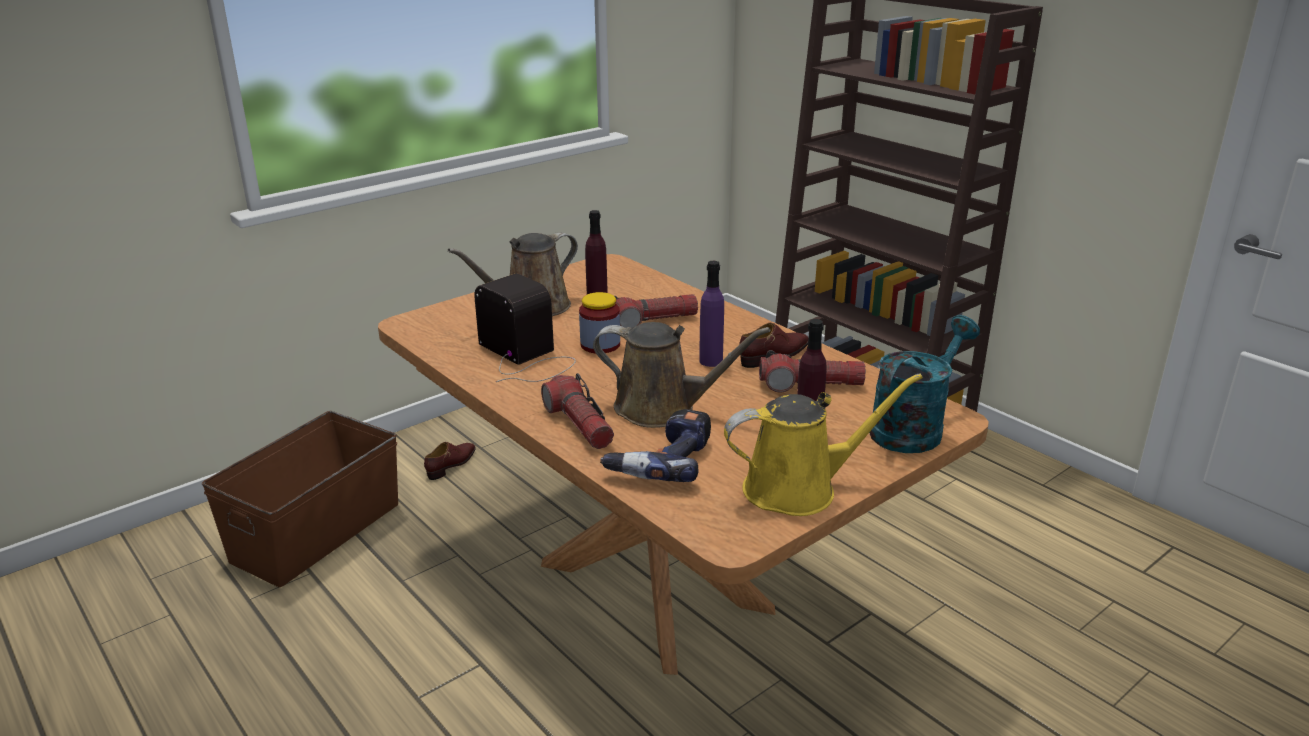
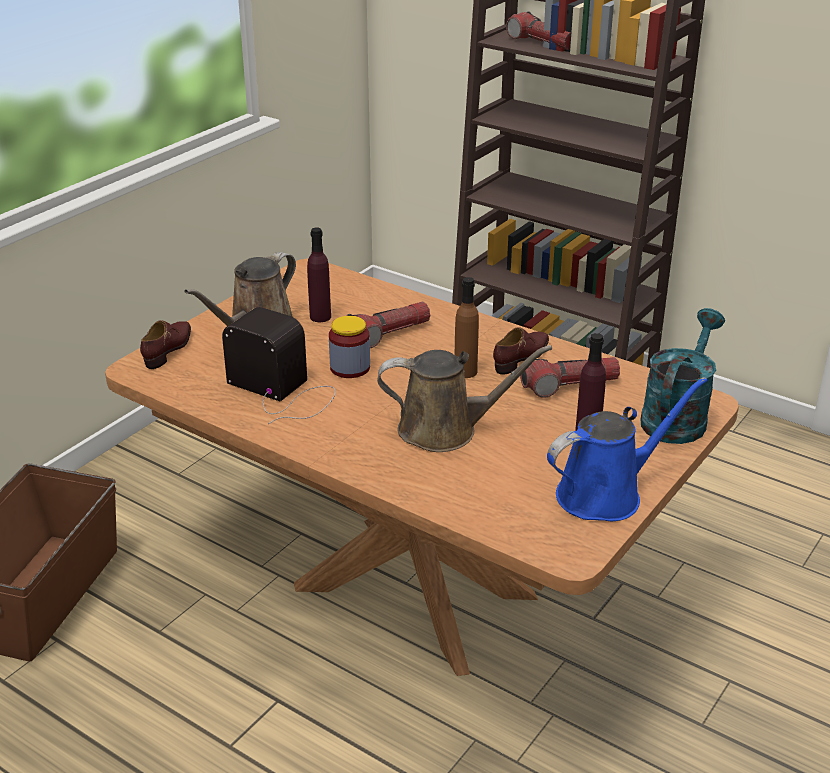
camera: 15 degrees left, 5 degrees up
(452, 464) = (155, 497): brown shoe -> brown shoe (169, 349)
(579, 424) = (375, 458): flashlight -> flashlight (540, 43)
(661, 461) = (472, 485): power drill -> none
(711, 361) = (465, 372): purple bottle -> brown bottle
(799, 488) = (606, 494): yellow watering can -> blue watering can

